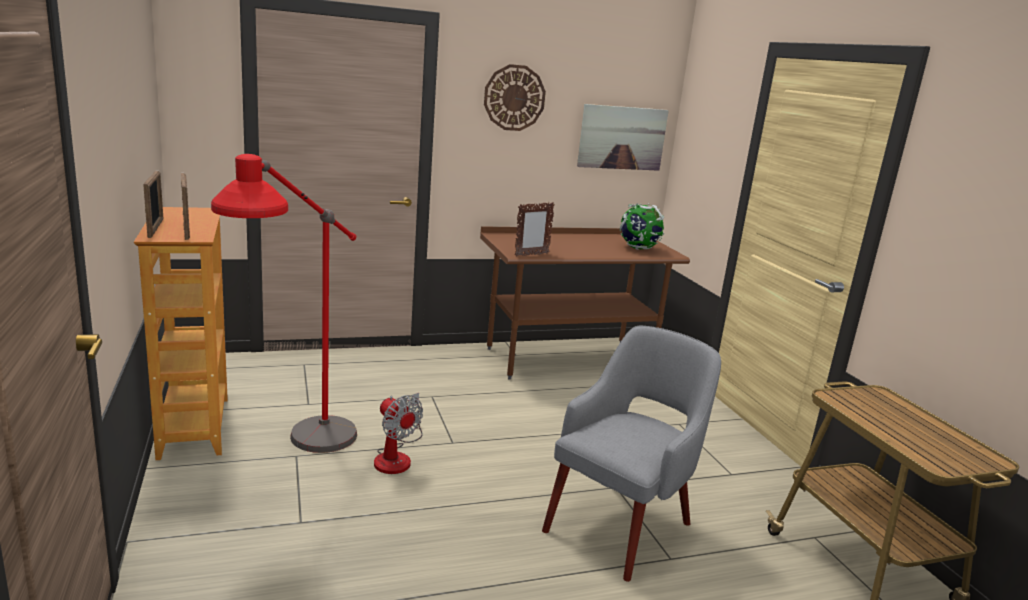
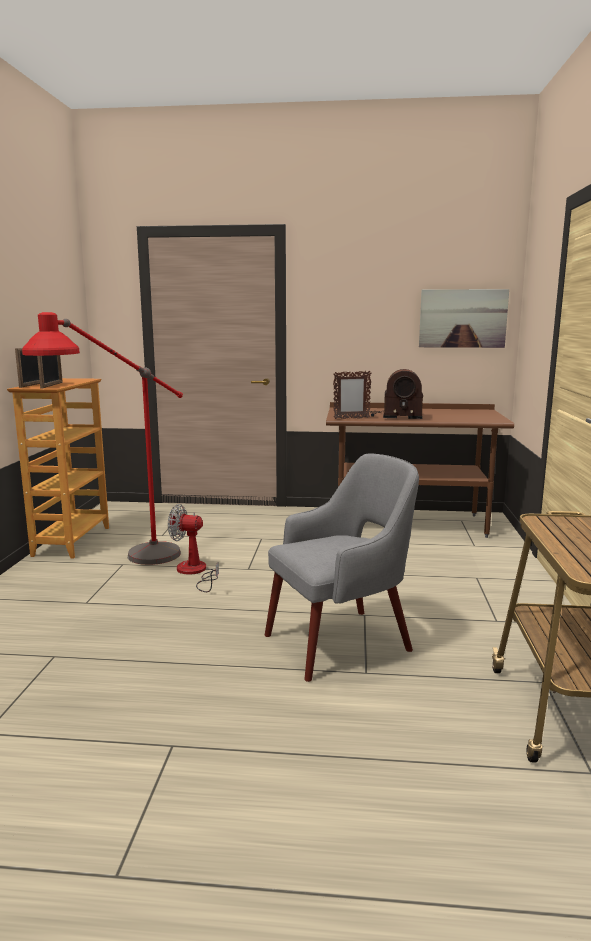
camera: 25 degrees right, 5 degrees down
(396, 456) = (195, 572): fan -> fan turned 120 degrees clockwise
(514, 98) = (354, 289): wall clock -> none
(569, 249) = (395, 416): none -> radio
(638, 248) = (467, 416): globe -> none

